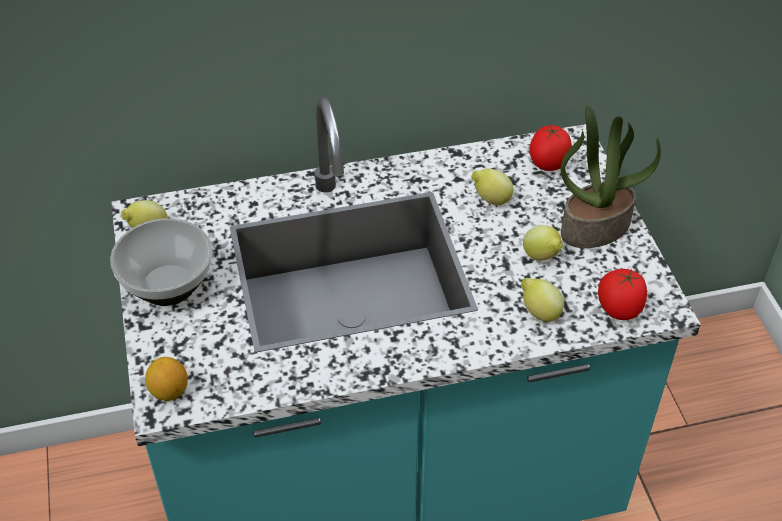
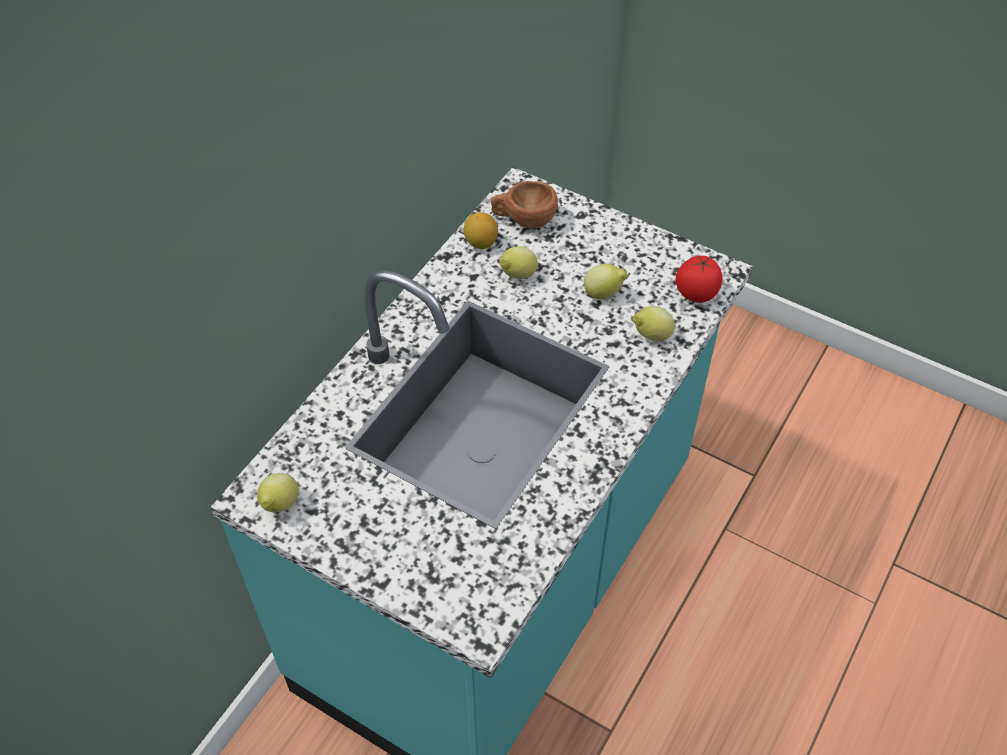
camera: 45 degrees left, 5 degrees up
(169, 391) = (472, 614): lemon -> lemon (481, 243)
(170, 285) = (360, 533): bowl -> none
(547, 165) = (523, 220): tomato -> brown cup
(595, 227) = (611, 244): potted plant -> none

